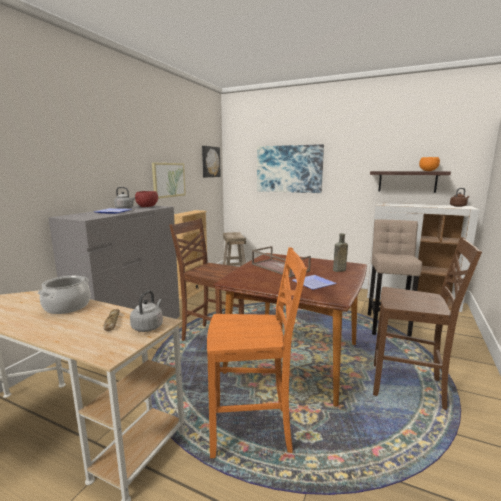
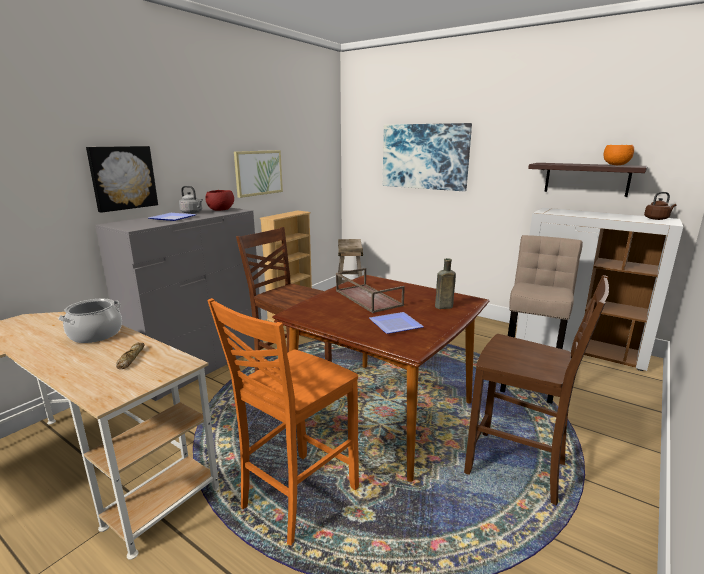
camera: 10 degrees right, 5 degrees up
(148, 326) = (166, 367): grey kettle -> none
(210, 162) = (321, 146): picture -> picture (122, 178)
(252, 431) = (296, 498): orange chair -> orange chair turned 120 degrees clockwise

